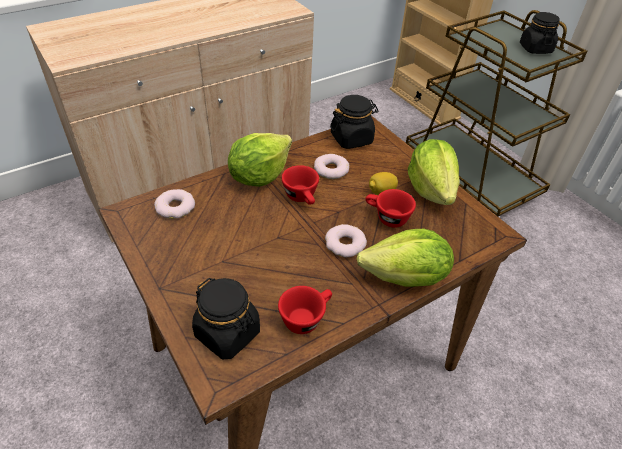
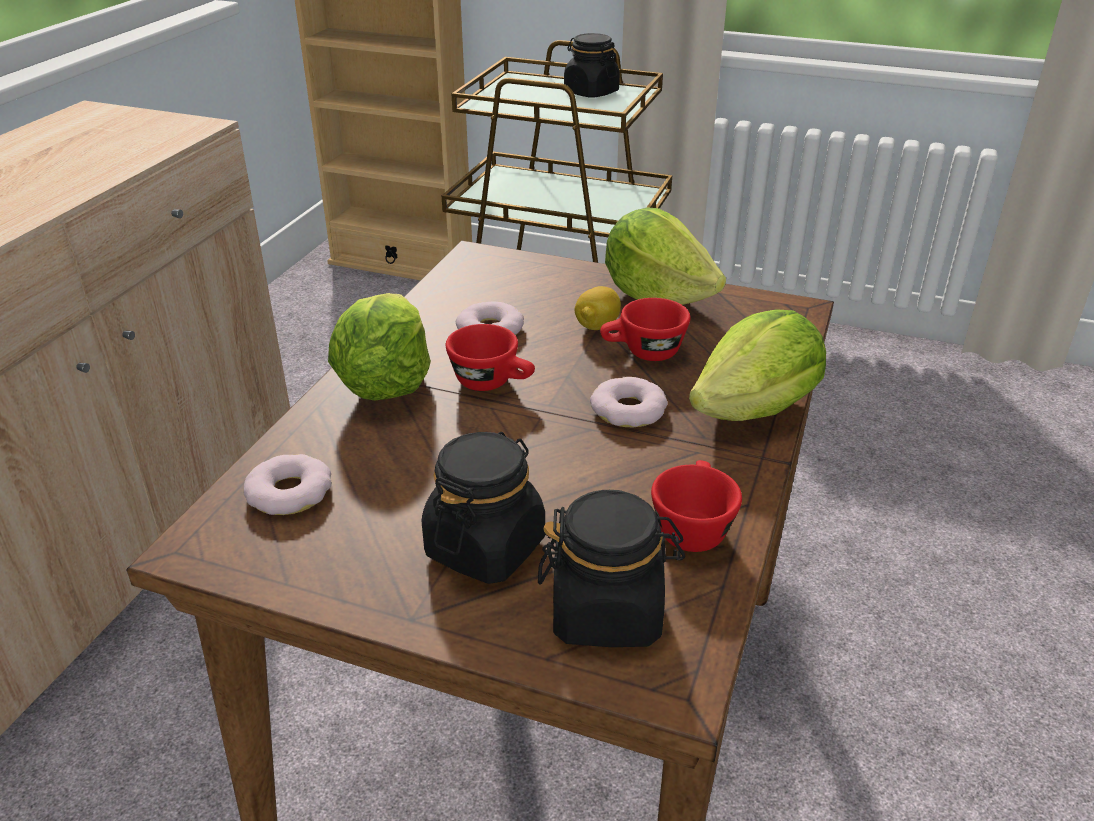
camera: 35 degrees left, 10 degrees down
(351, 139) = (471, 279): black jar -> black jar (485, 547)

